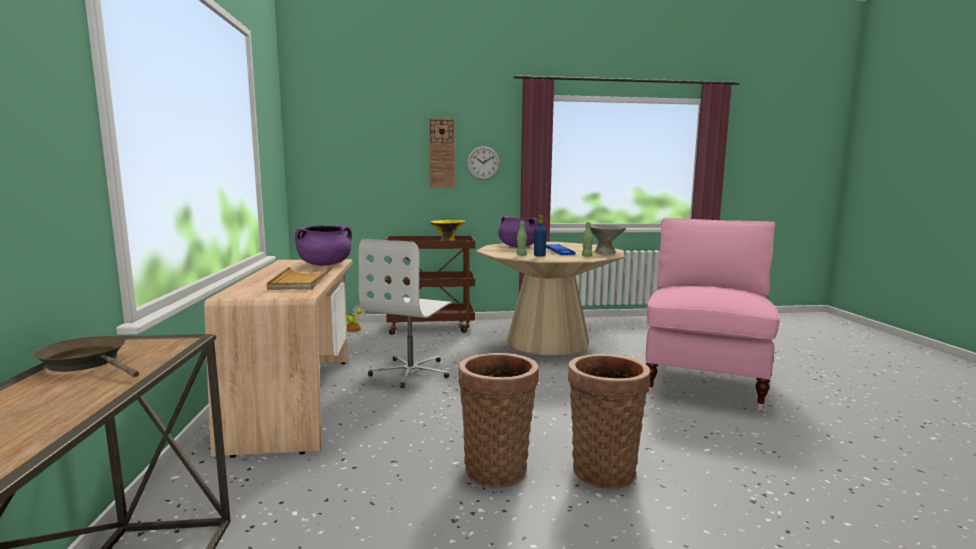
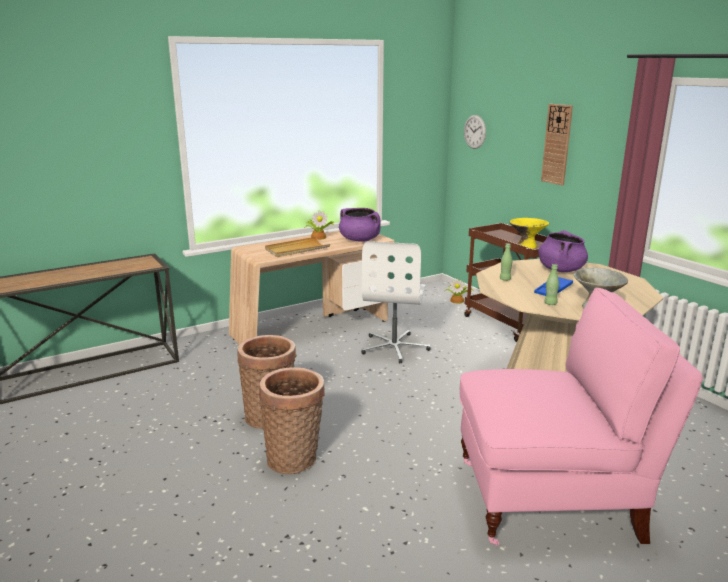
camera: 65 degrees right, 10 degrees up
(88, 363) = (118, 264): brown frying pan -> none
(273, 271) = (319, 237): none -> potted plant
(411, 372) = (394, 347): white office chair -> white office chair turned 75 degrees counterclockwise
(483, 163) = (594, 160): wall clock -> wall clock (474, 132)
(539, 255) = (514, 286): blue bottle -> none

